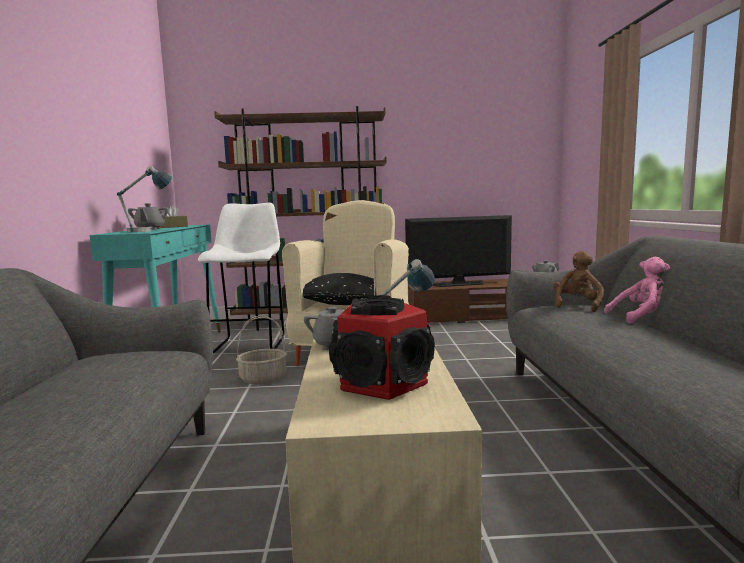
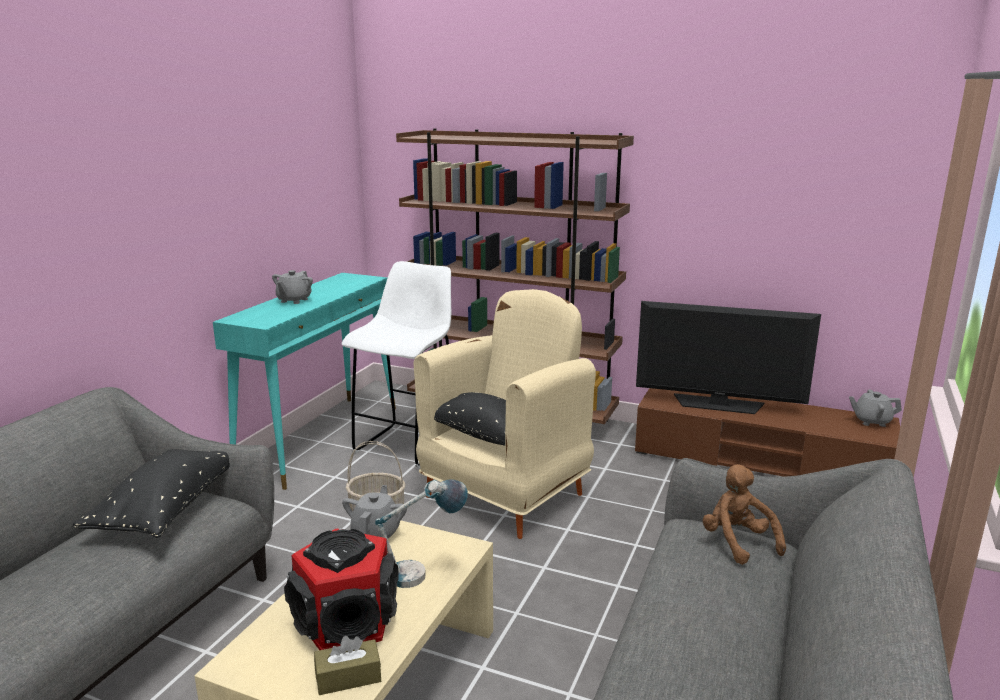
camera: 25 degrees right, 10 degrees up
(120, 360) = (168, 508): none -> black pillow
(149, 231) = (280, 314): table lamp -> none
(173, 227) = (331, 289): brown tissue box -> brown tissue box (348, 677)
(577, 305) = (737, 542): brown plush toy -> brown plush toy turned 75 degrees counterclockwise
(641, 317) = (782, 601): pink plush toy -> none

